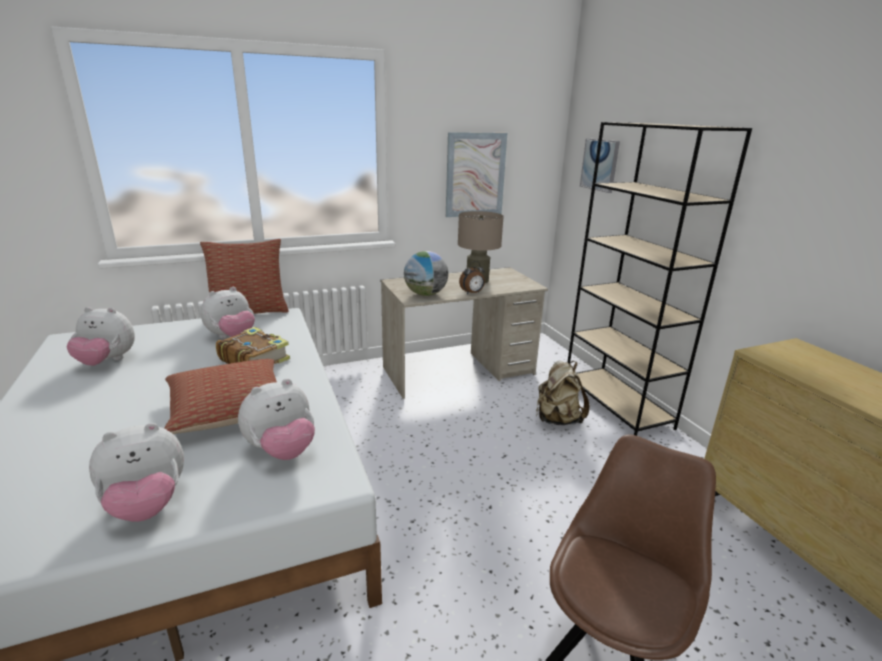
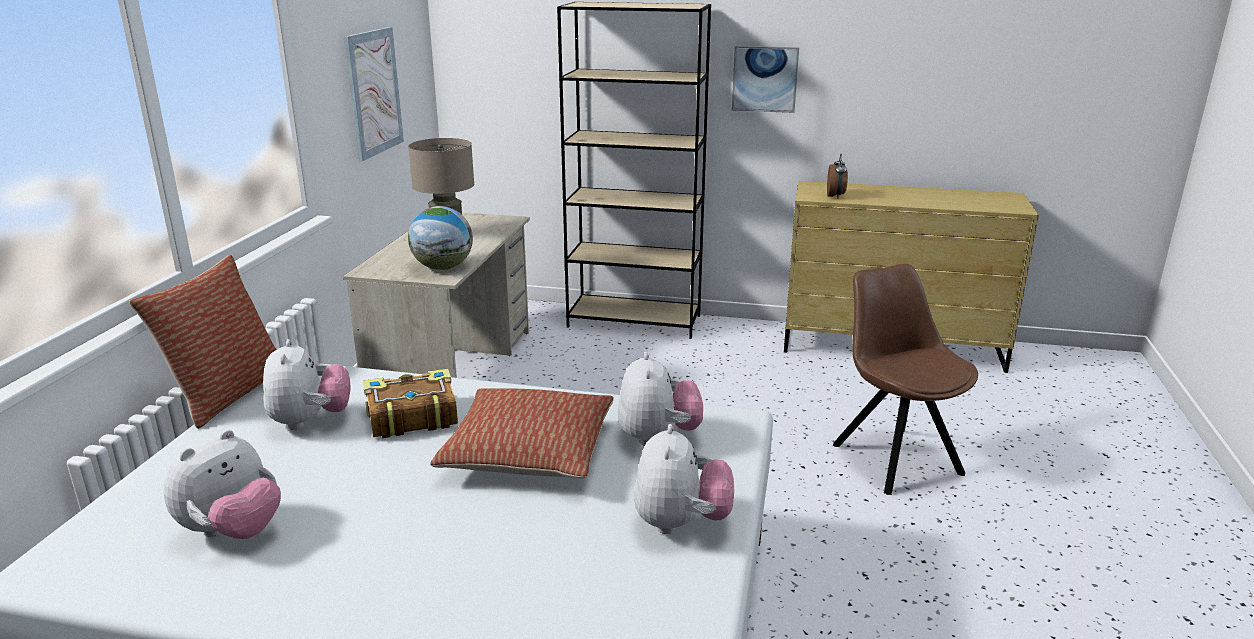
camera: 55 degrees left, 0 degrees up
(472, 293) = (481, 247): alarm clock -> alarm clock (836, 196)
(557, 419) = (618, 356): beige backpack -> none
(600, 165) = (508, 54): picture -> picture (765, 79)

